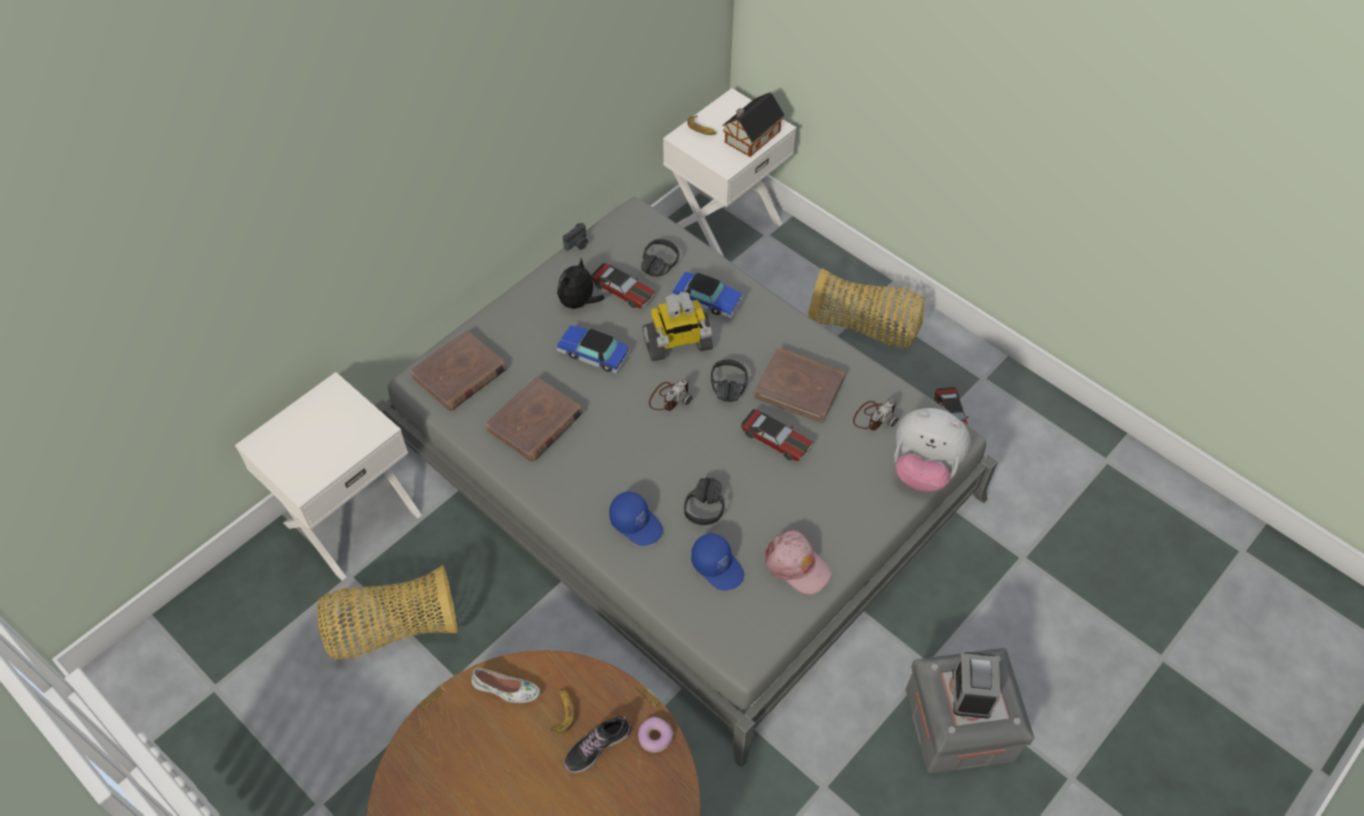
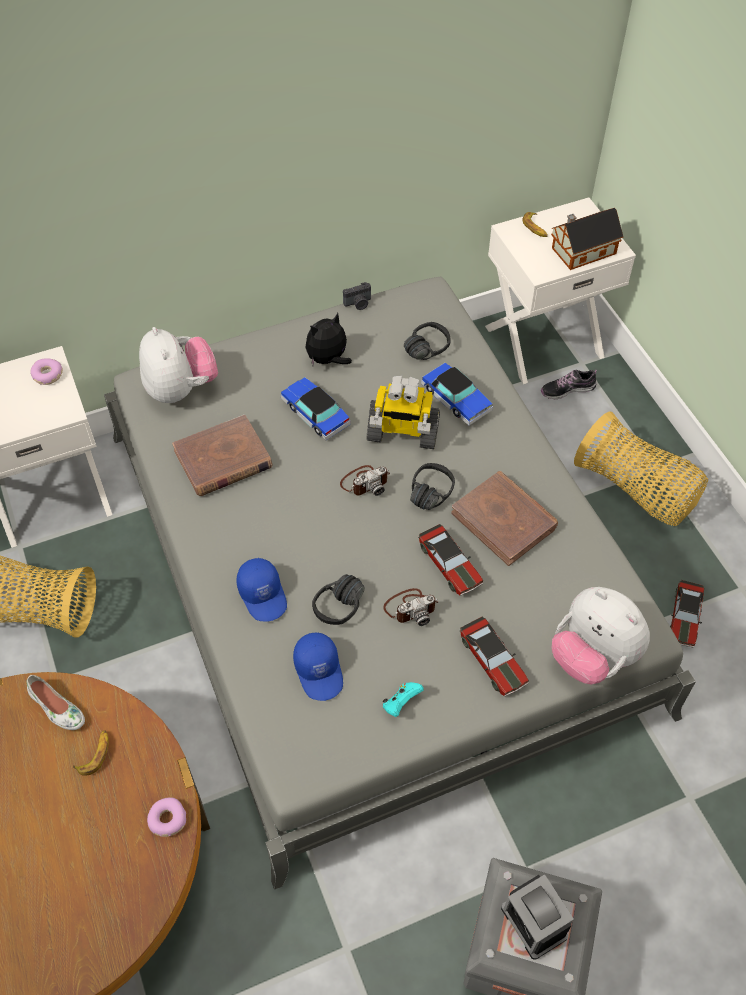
camera: 25 degrees right, 0 degrees up
(339, 403) = (47, 375): none -> donut
(460, 374) = (181, 389): brown book -> plush toy
(597, 746) = (108, 803): shoe -> shoe (567, 389)
(623, 290) = (377, 362): toy car -> toy car (493, 661)
(797, 565) = (401, 703): pink cap -> turquoise game controller
(874, 416) = (568, 580): camera -> camera (410, 608)
(971, 692) = (534, 922): alarm clock -> alarm clock turned 60 degrees counterclockwise

